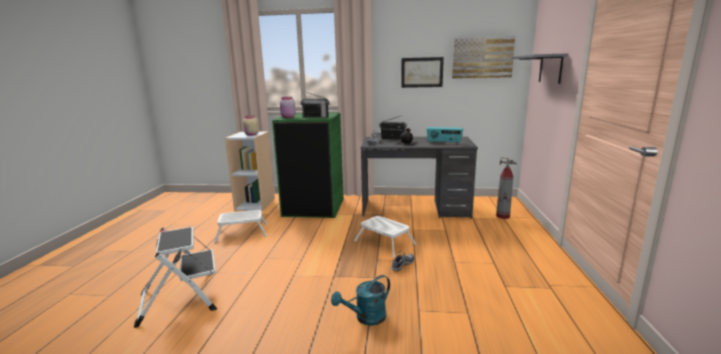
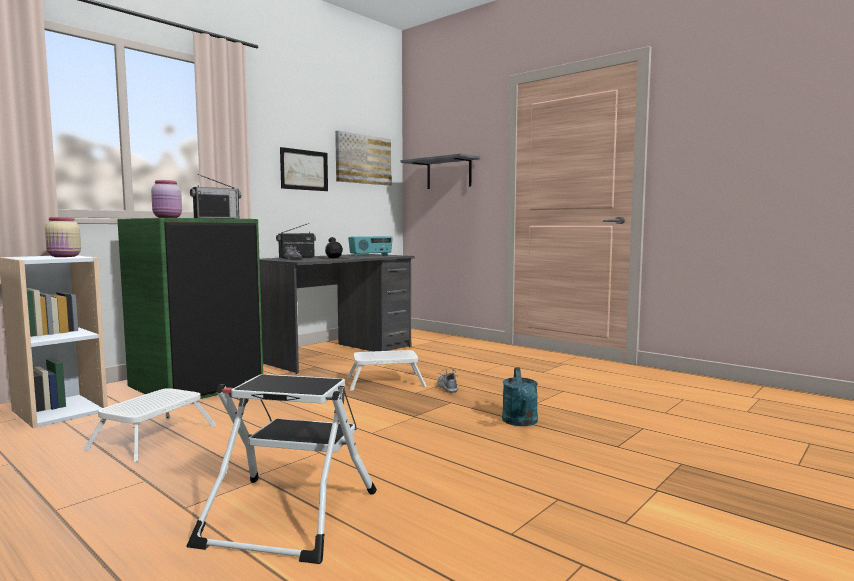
camera: 55 degrees left, 10 degrees down
(503, 216) = (429, 340): fire extinguisher -> none

